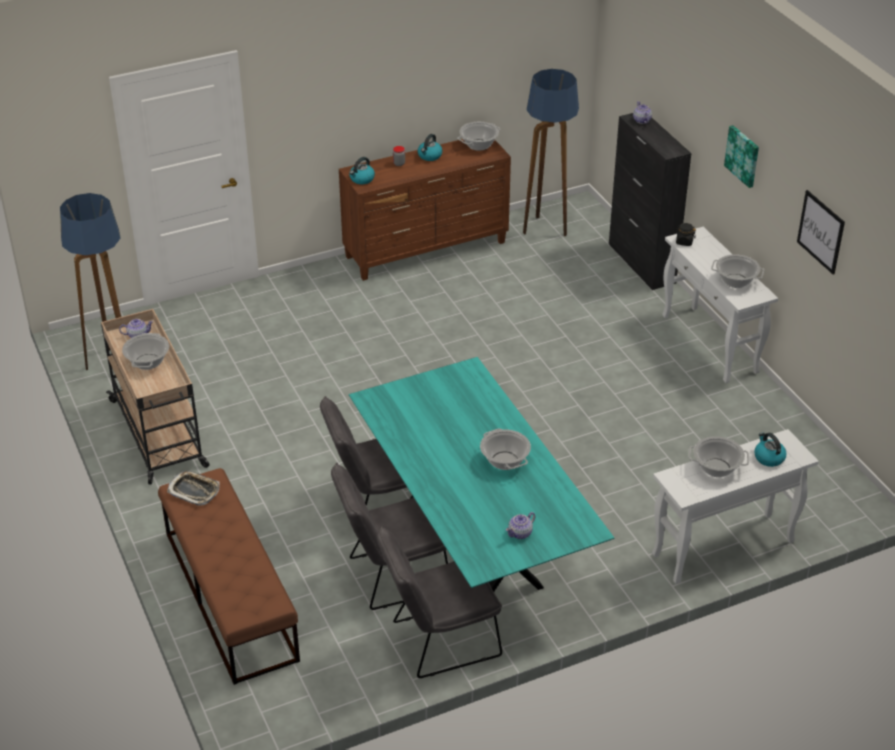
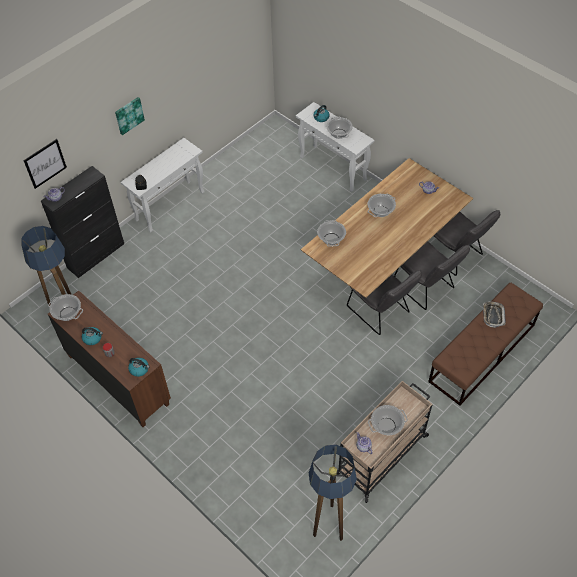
camera: 110 degrees left, 15 degrees up
(194, 491) = (460, 363): tray -> tray (493, 315)
(473, 543) = (384, 262): turquoise dining table -> brown dining table
(736, 281) = (174, 156): cooking pot -> cooking pot (331, 239)
(821, 232) = (193, 77): picture -> picture (45, 163)

